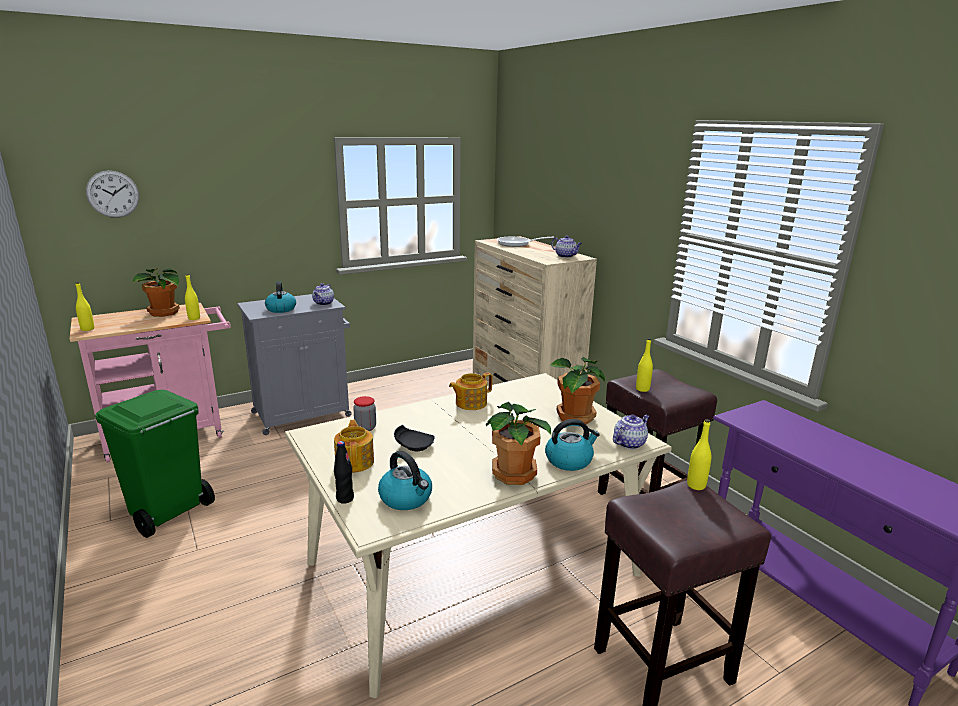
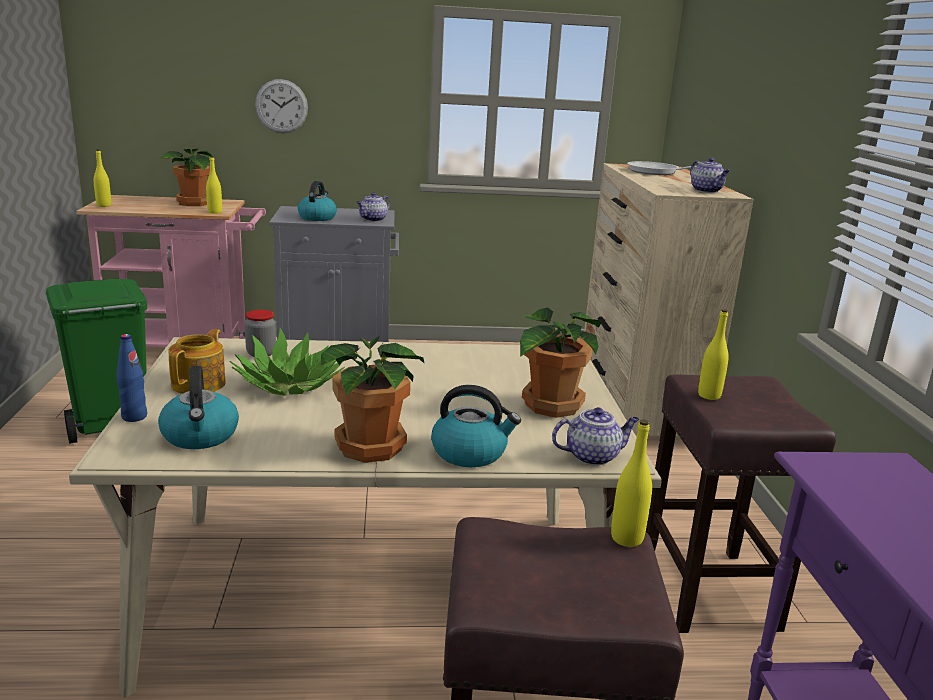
camera: 25 degrees right, 0 degrees up
(113, 194) = (163, 57): wall clock -> wall clock (281, 106)
(345, 498) = (134, 417): black bottle -> blue bottle
(413, 445) = (290, 384): black plate -> potted plant
(470, 403) = (426, 357): teapot -> none

